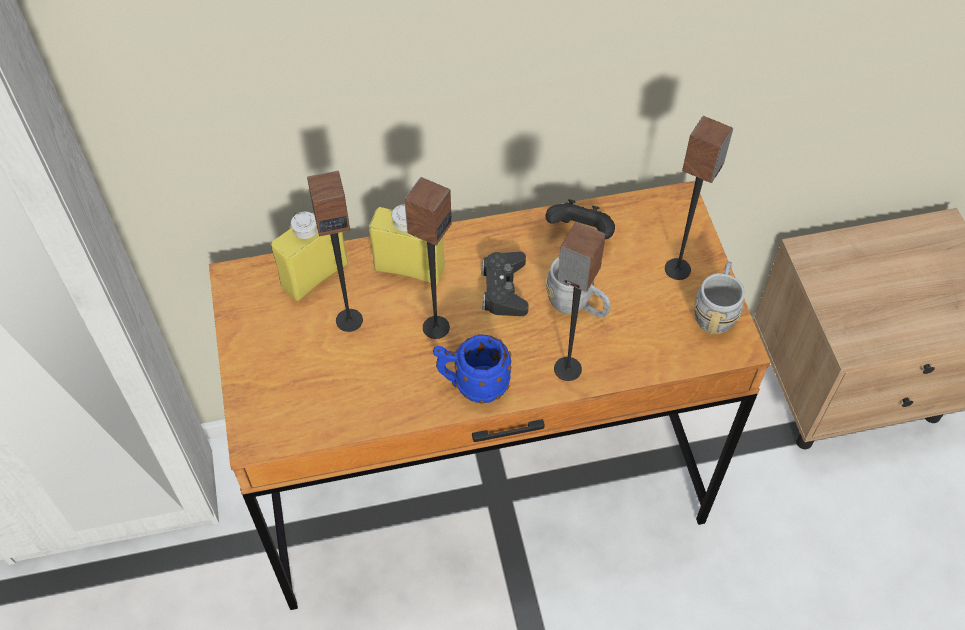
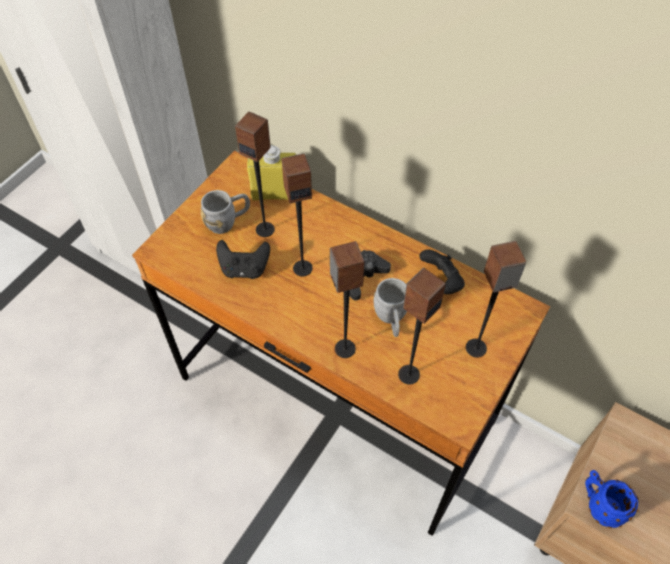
camera: 45 degrees right, 0 degrees up
(377, 377) = (244, 269): none -> black game controller
(409, 268) = (325, 227): yellow bottle -> none
(472, 385) = (285, 313): blue mug -> blue mug (599, 505)
(649, 342) = (408, 374): none -> speaker
(716, 311) = (471, 391): grey mug -> grey mug (228, 221)

